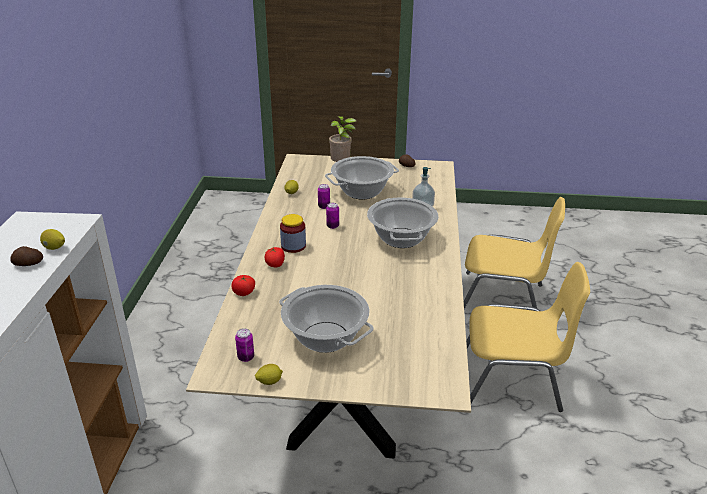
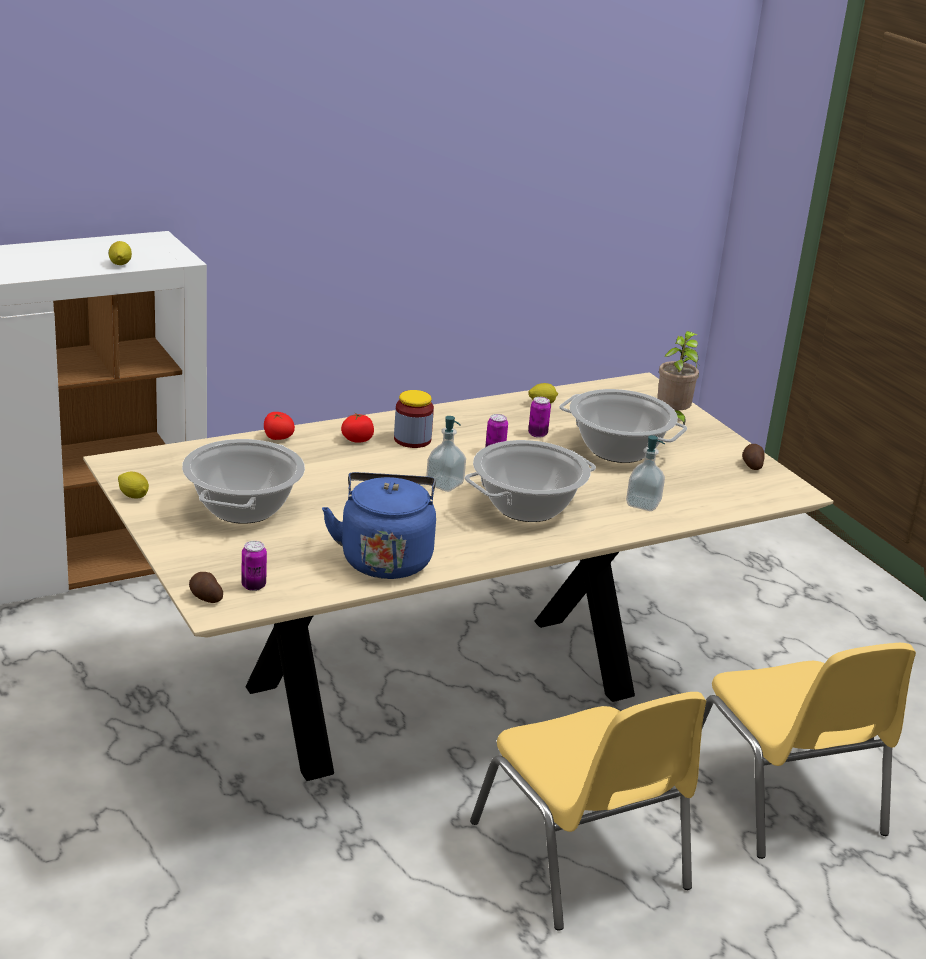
camera: 55 degrees right, 5 degrees down
(28, 264) = (81, 263): potato -> potato (205, 597)
(246, 357) = (162, 472): can -> can (253, 586)
(356, 254) = (444, 484): none -> soap dispenser
(426, 303) = (385, 558): none -> blue kettle

